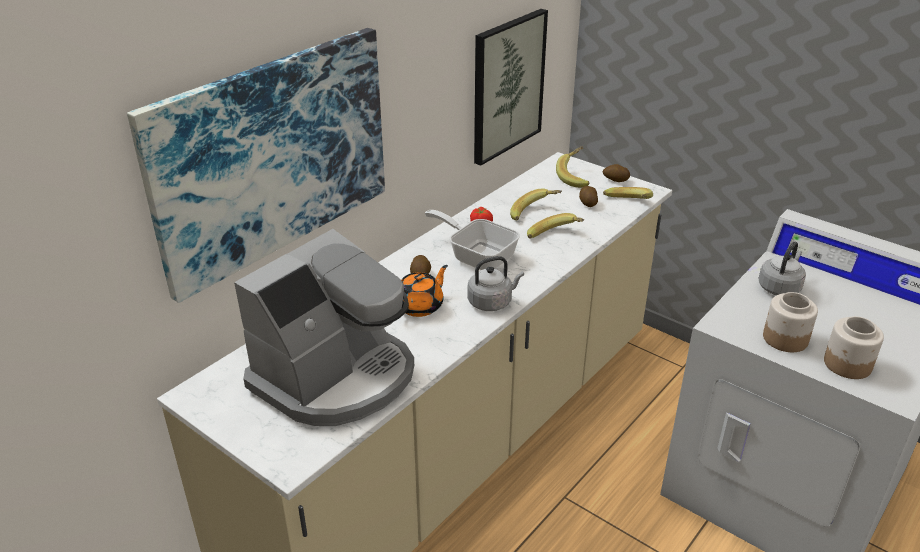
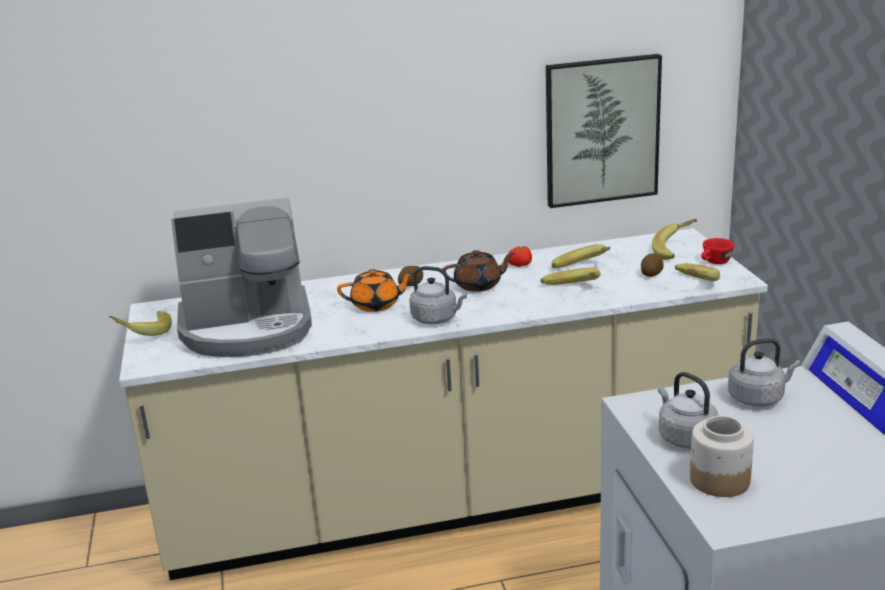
camera: 40 degrees right, 10 degrees down
(231, 428) = (143, 334): none -> banana
(272, 156) = (270, 128): picture -> none
(477, 256) = (479, 285): frying pan -> brown teapot
(615, 180) = (714, 263): potato -> red cup
(784, 339) = (684, 437): jar -> grey kettle

